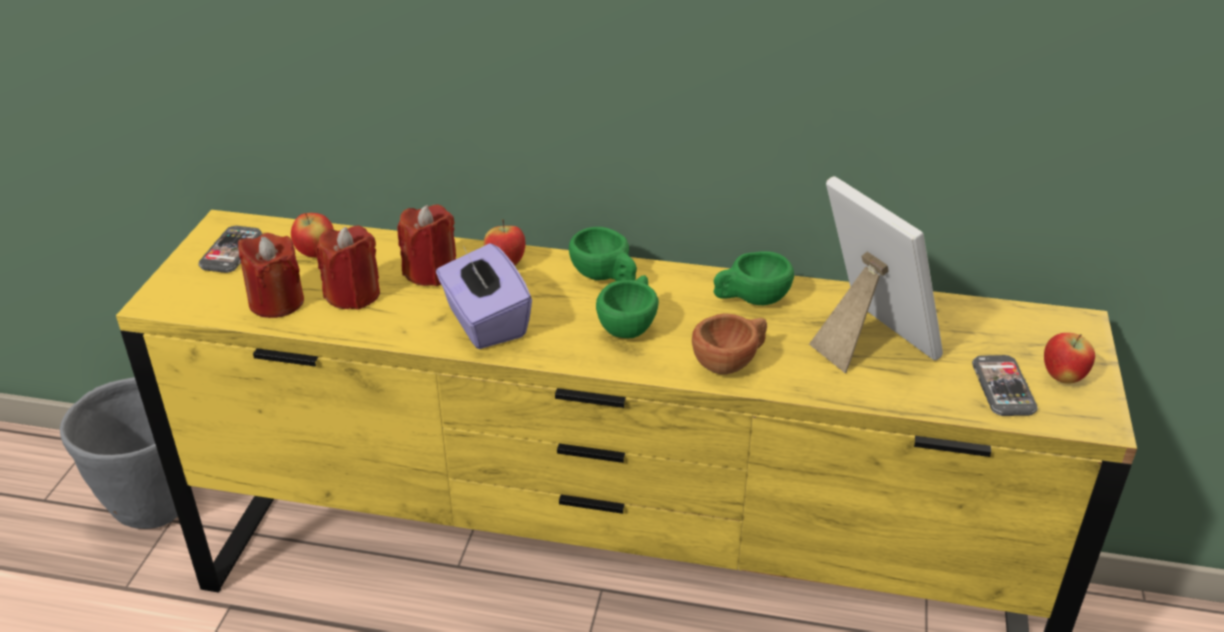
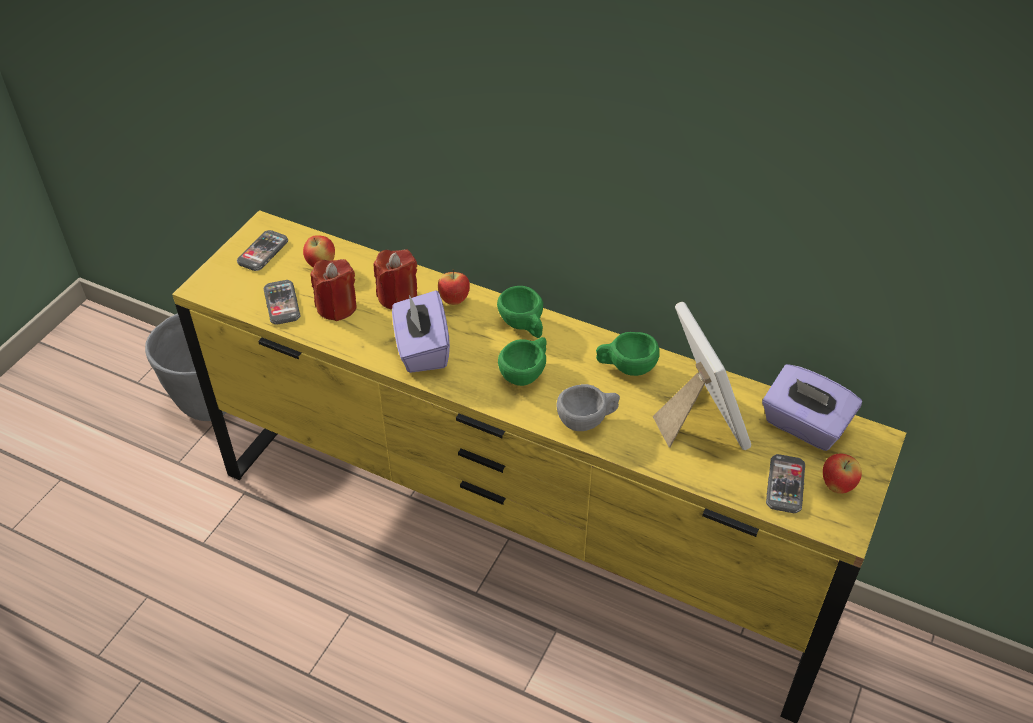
camera: 15 degrees right, 10 degrees up
(276, 302) = (282, 303): red candle -> phone
(731, 362) = (588, 420): brown cup -> grey cup
(990, 323) = (804, 426): none -> purple tissue box

